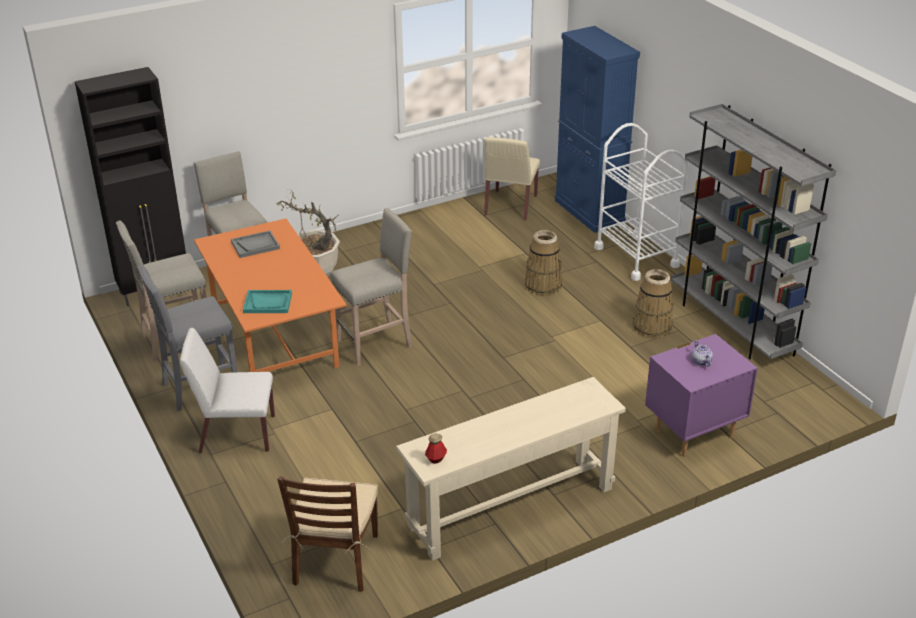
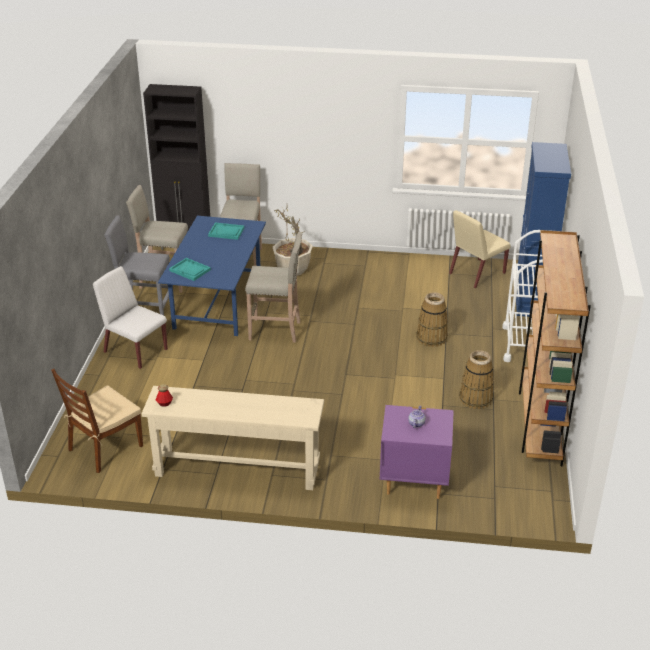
camera: 35 degrees right, 0 degrees up
(255, 245) = (226, 232): grey tray -> turquoise tray
(276, 342) = (218, 305): orange dining table -> blue dining table
(732, 325) = (539, 423): grey bookcase -> brown bookcase

